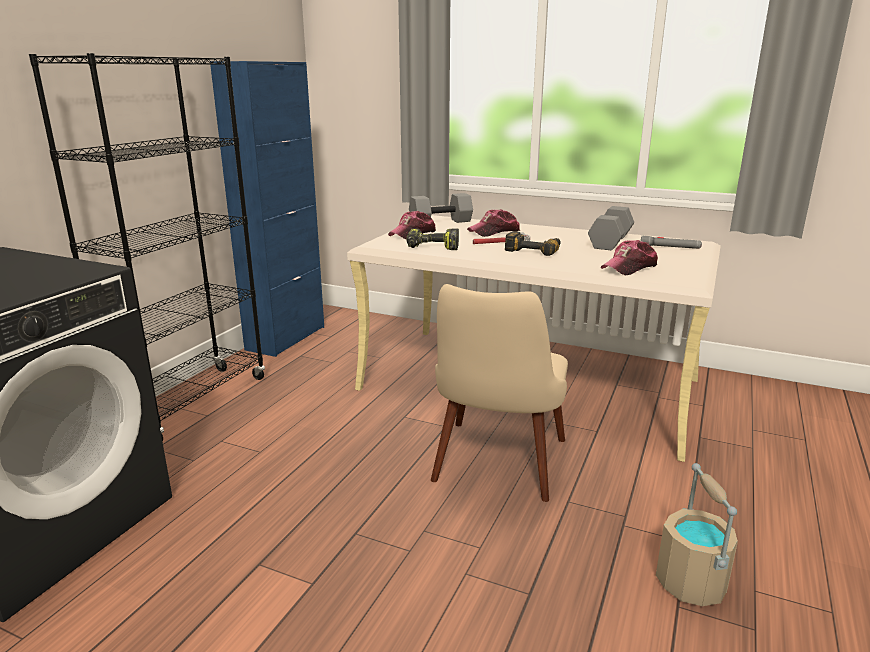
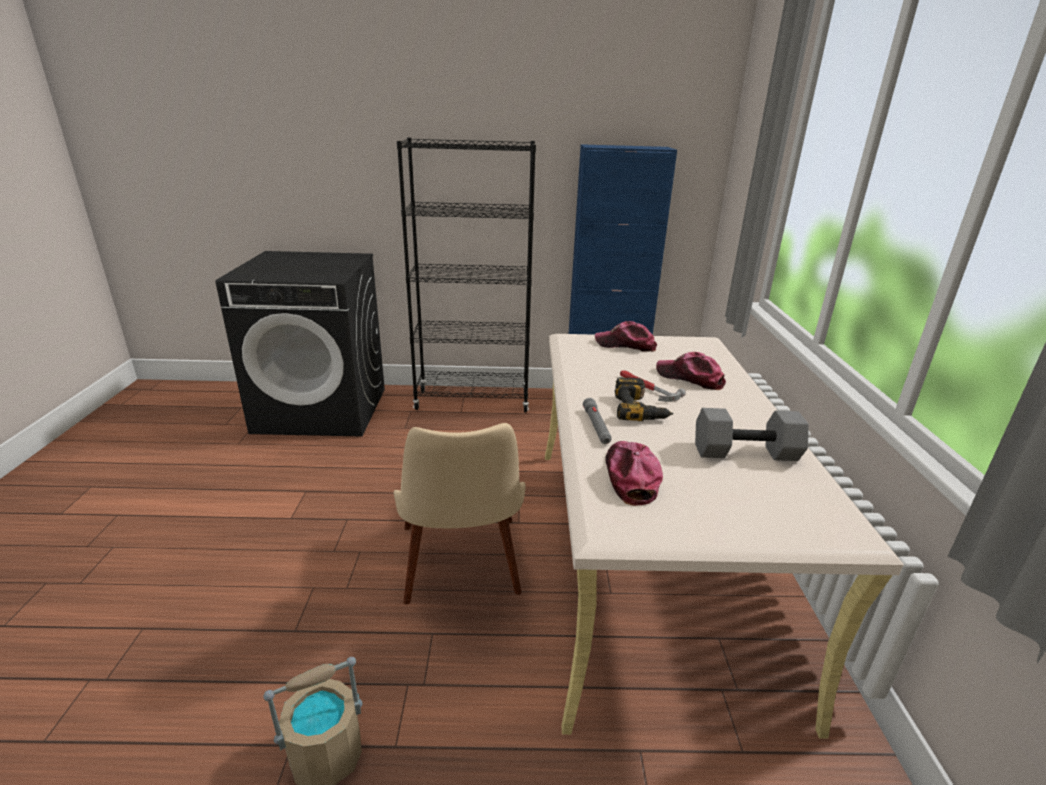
camera: 65 degrees right, 5 degrees up
(432, 248) = (586, 361): power drill -> none
(441, 222) = (692, 348): grey dumbbell -> none
(496, 470) = (462, 571): beige chair -> beige chair turned 90 degrees counterclockwise
(629, 267) = (630, 477): cap -> cap turned 60 degrees clockwise
(670, 247) = (780, 504): grey flashlight -> grey flashlight (596, 426)

